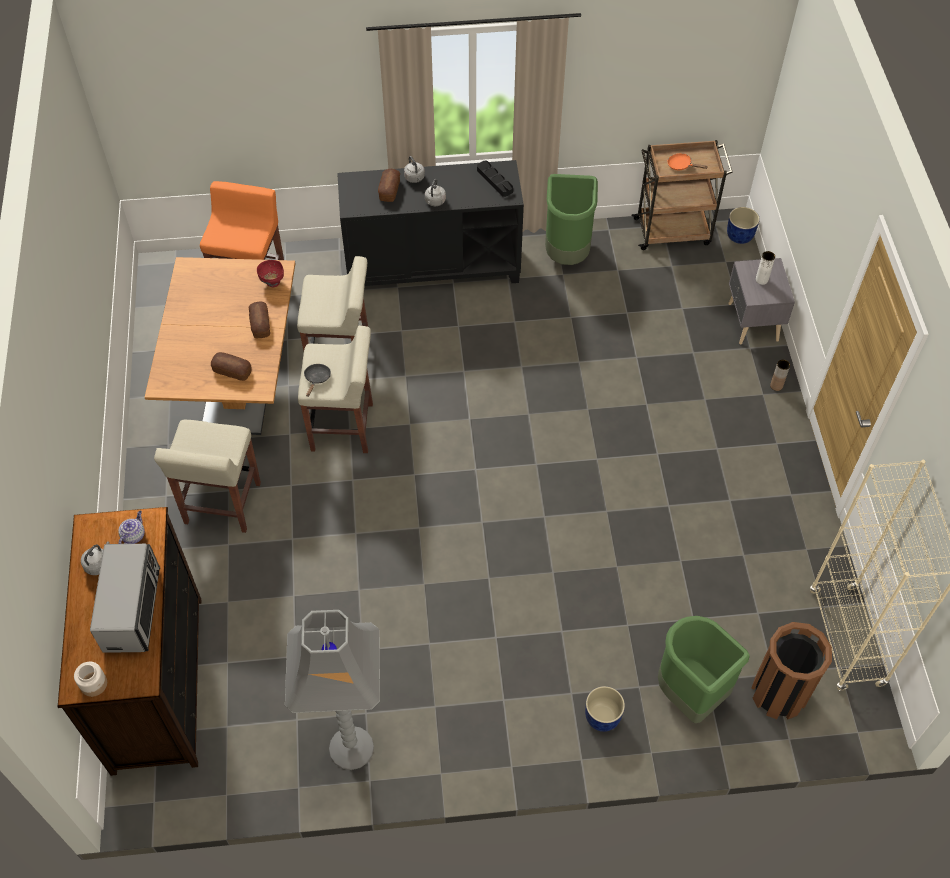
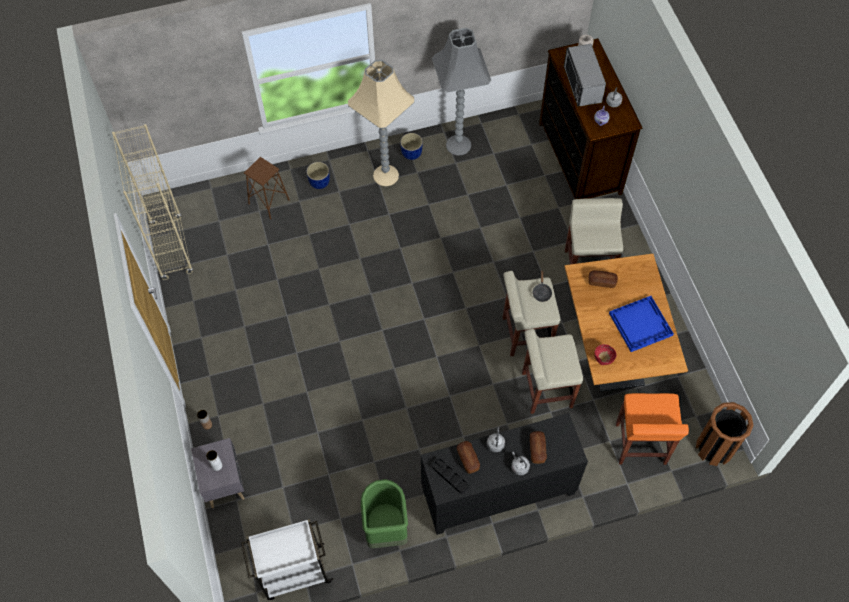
camera: 170 degrees right, 5 degrees up
(206, 314) = (640, 324): none -> blue tray
(260, 324) = (597, 322): bread -> bread (468, 459)
(488, 710) = (385, 175): none -> beige floor lamp
(673, 231) = (293, 573): brown cart -> white cart
(681, 165) = (287, 545): orange frying pan -> none
(689, 694) = (269, 202): green trash can -> brown stool
(739, 235) = (233, 579): blue planter -> blue planter (412, 153)
(779, 693) = (215, 210): brown trash can -> brown trash can (714, 448)

